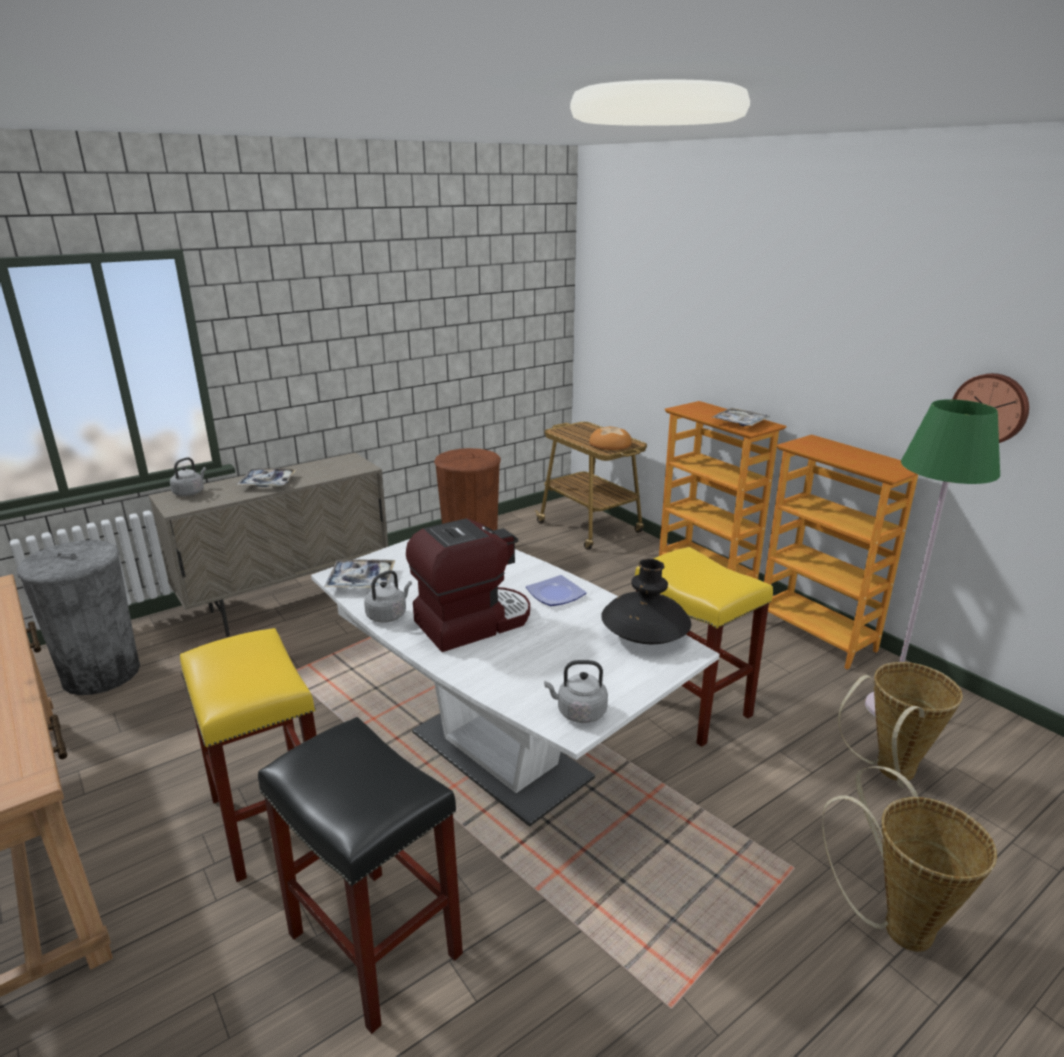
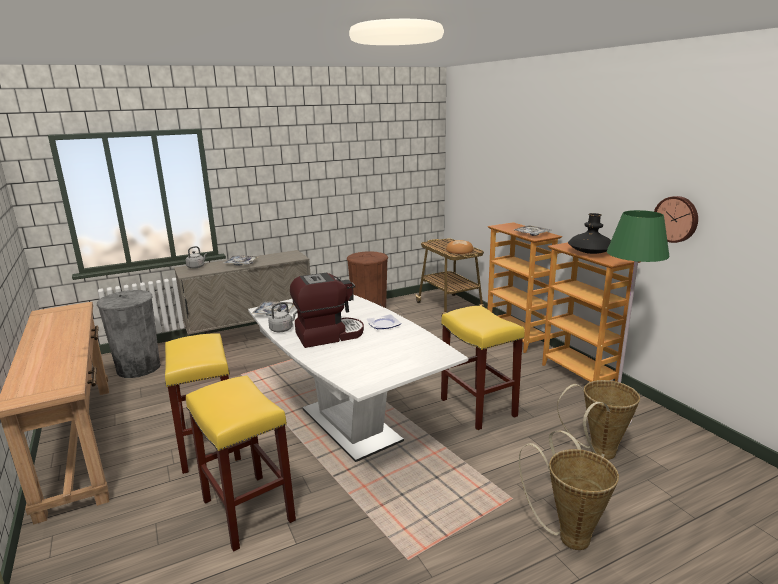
camera: 10 degrees right, 5 degrees down
(372, 943) = (247, 510): black stool -> yellow stool
(579, 712) = (369, 379): grey kettle -> none
(645, 633) = (427, 345): black vase -> black vase (590, 252)

